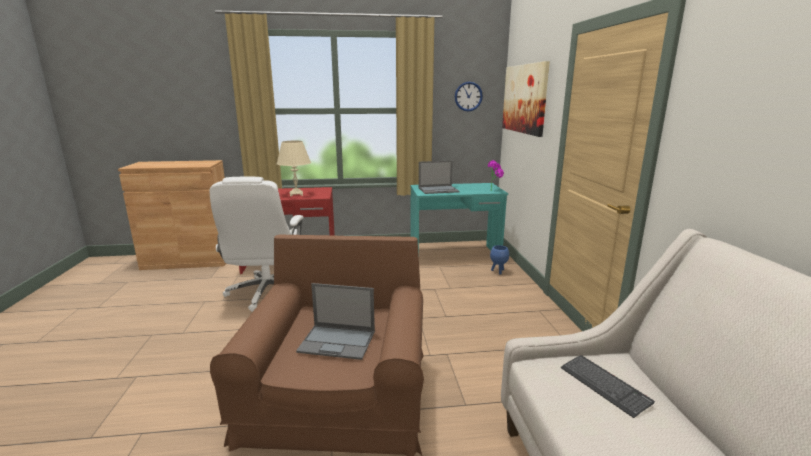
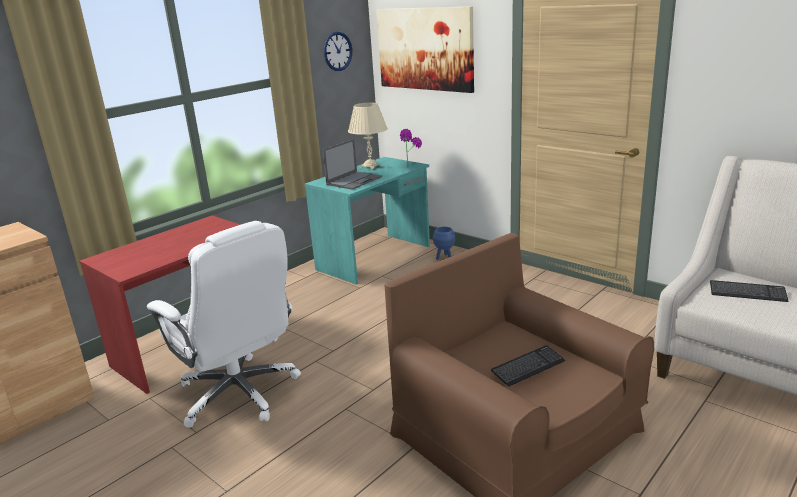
camera: 40 degrees left, 5 degrees up
(296, 194) = (195, 240): beige table lamp -> beige table lamp (370, 167)
(338, 342) = (528, 367): laptop -> keyboard

